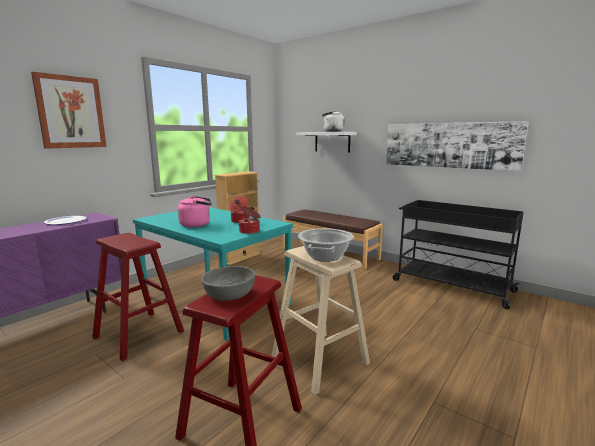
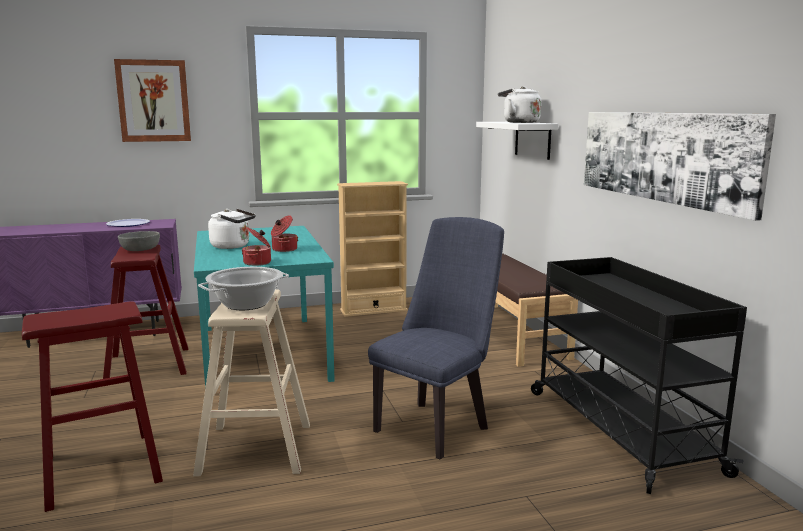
camera: 35 degrees right, 0 degrees up
(197, 224) = (233, 246): pink kettle -> white kettle
(229, 294) = (73, 315): grey bowl -> grey bowl (140, 249)
(383, 310) = (436, 425): none -> blue chair

